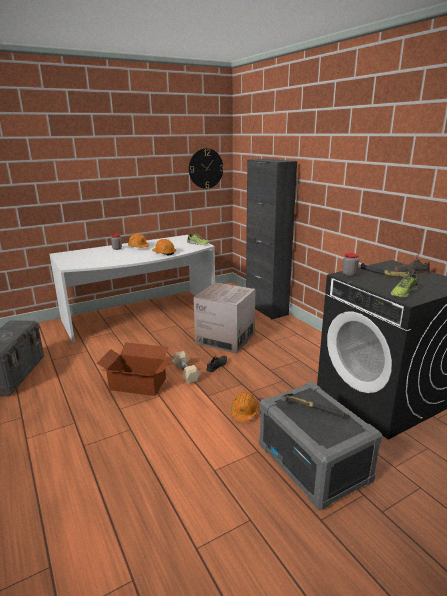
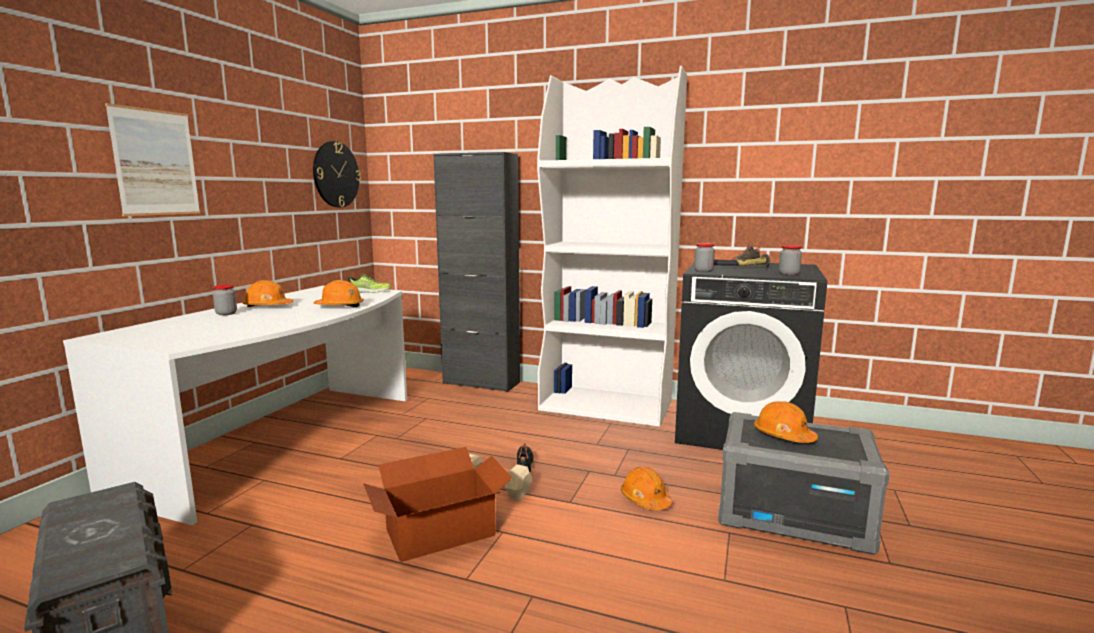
camera: 40 degrees left, 10 degrees down
(93, 173) = (155, 162): none -> picture
(225, 339) = (482, 429): cardboard box -> none
(310, 409) = (783, 436): hammer -> orange hard hat
(315, 348) = (607, 406): none -> white bookcase
(403, 293) = (789, 274): shoe -> jar

